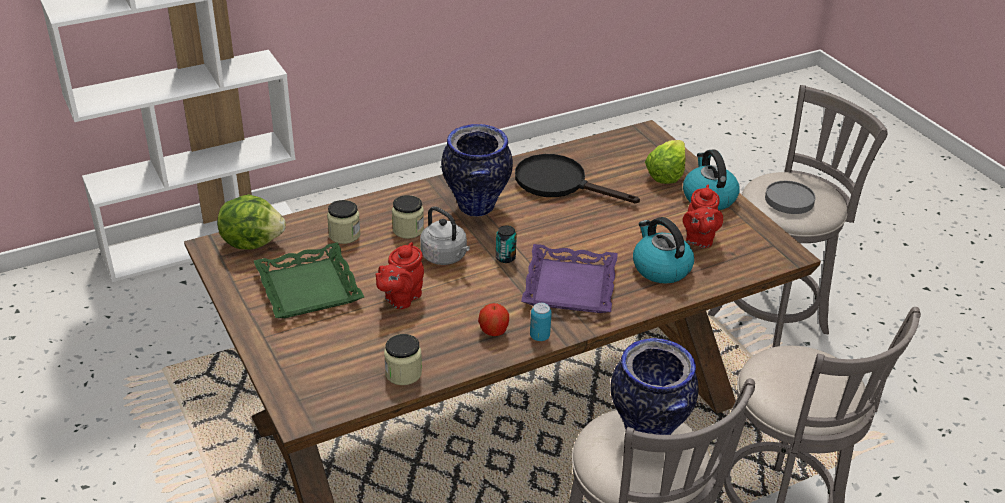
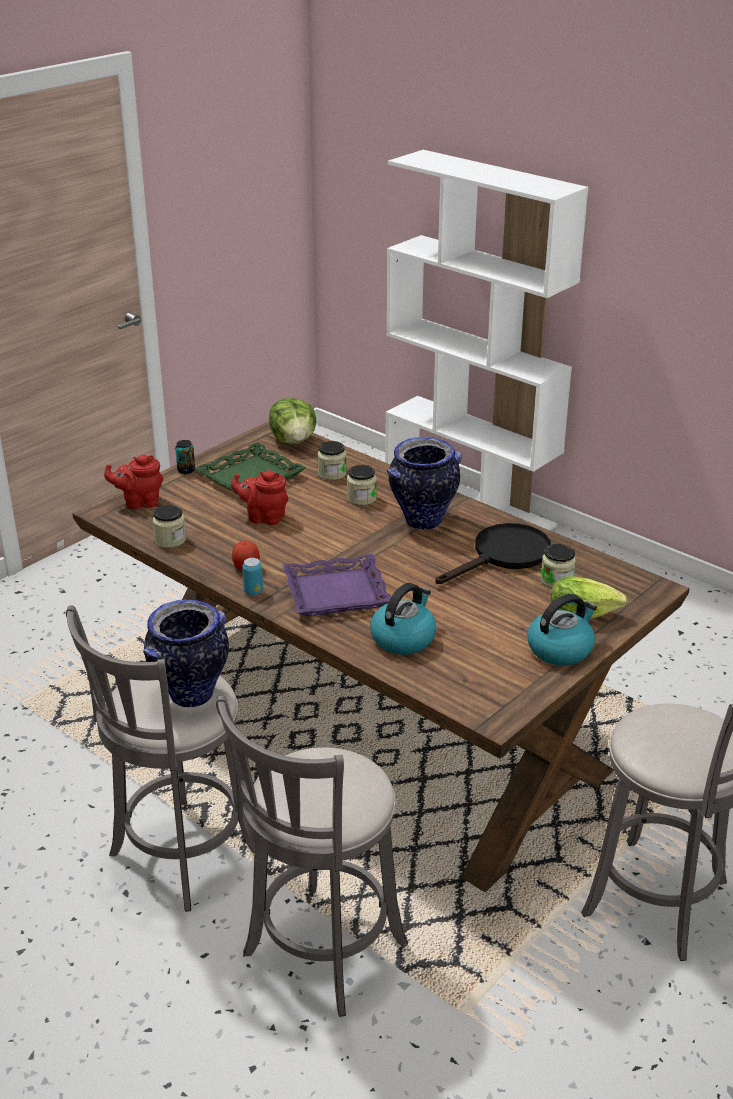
camera: 70 degrees right, 5 degrees down
(445, 257) = (335, 524): grey kettle -> none
(505, 258) = (356, 552): can -> can (186, 470)
(560, 183) = (504, 556): black frying pan -> black frying pan turned 45 degrees clockwise
(612, 170) = (556, 580): none -> jar
(699, 239) = (474, 654): red teapot -> red teapot (139, 502)
(789, 200) = (662, 735): grey plate -> none

